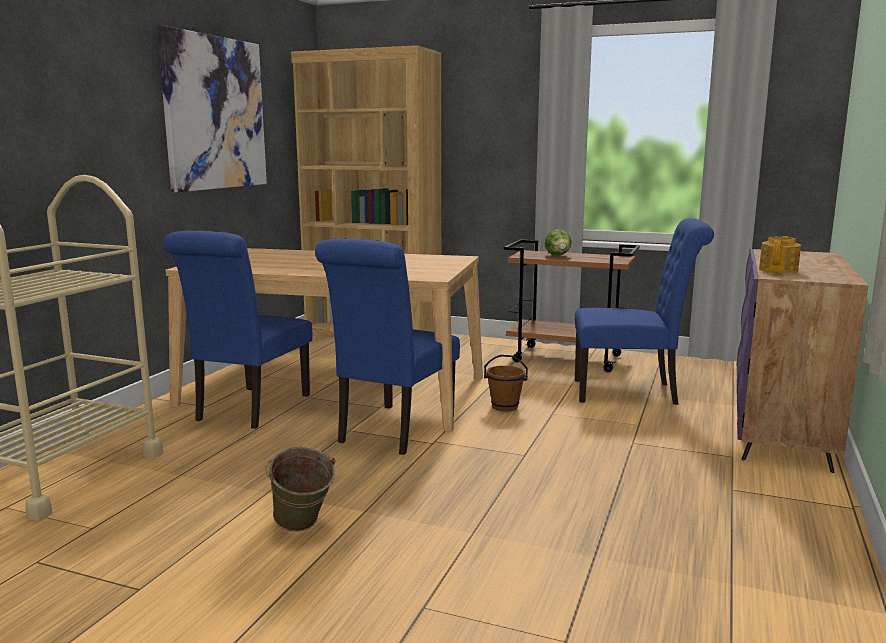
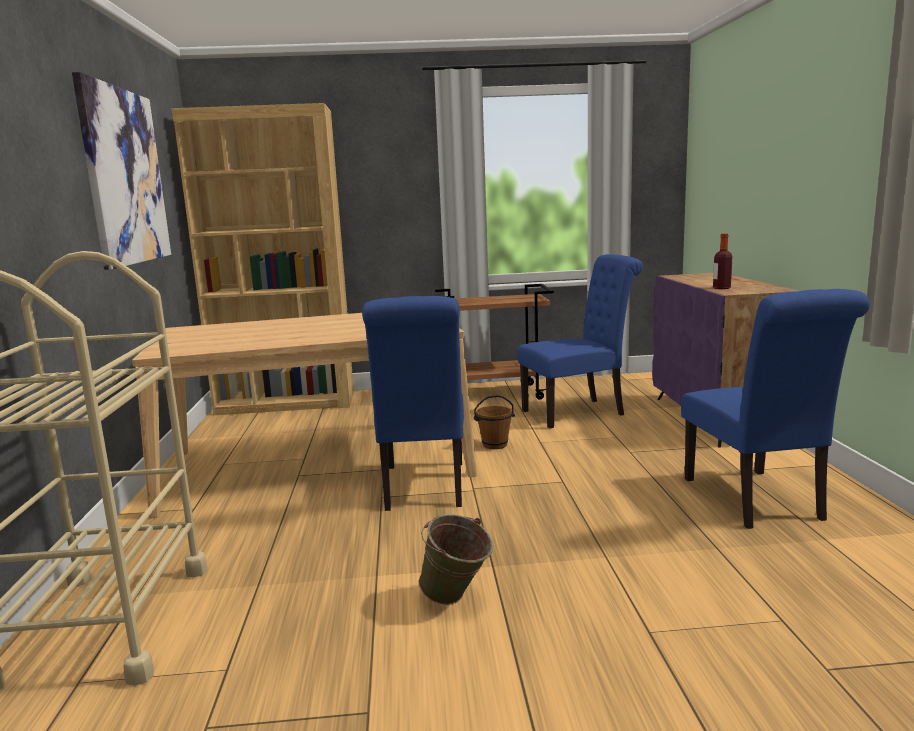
camera: 25 degrees left, 0 degrees up
(249, 409) = (249, 501): blue chair -> blue chair (757, 502)
(558, 256) = (479, 300): lettuce -> none
(779, 270) = (721, 288): teapot -> bottle

